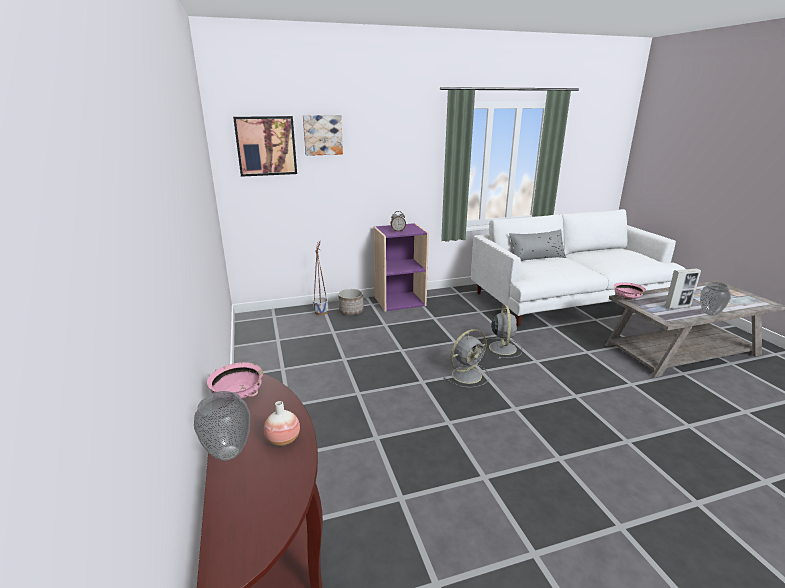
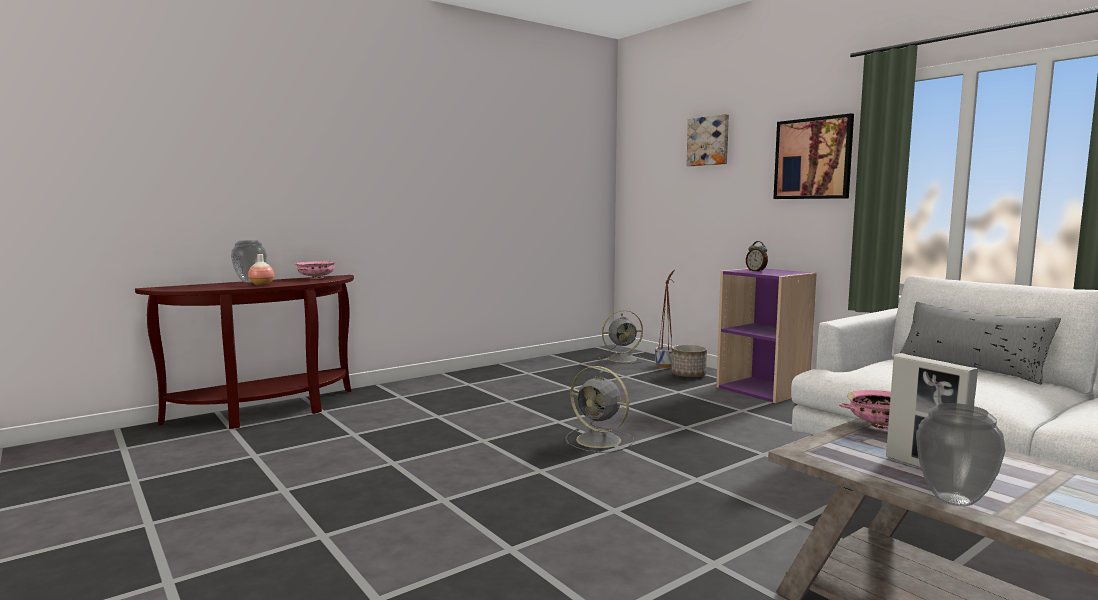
camera: 70 degrees right, 15 degrees down
(266, 146) = (657, 157): picture -> picture (813, 158)
(502, 347) = (710, 455): grey fan -> grey fan (623, 359)

